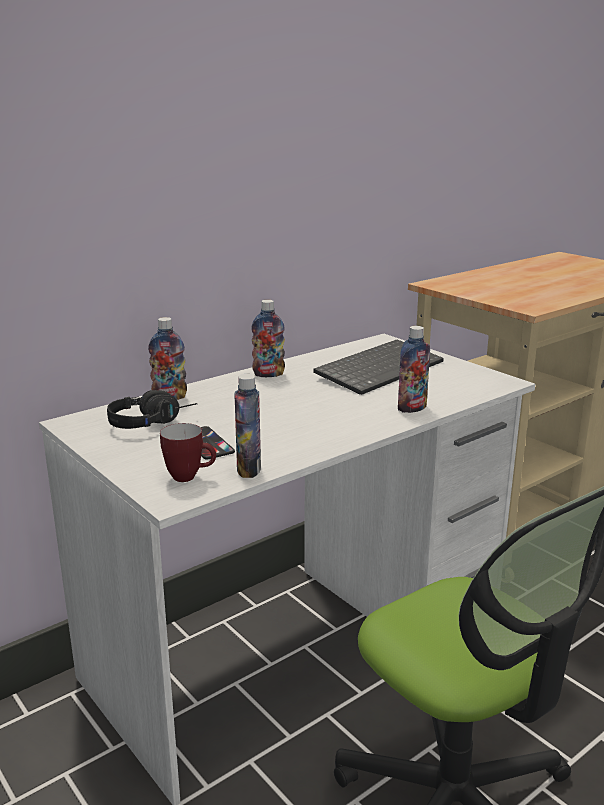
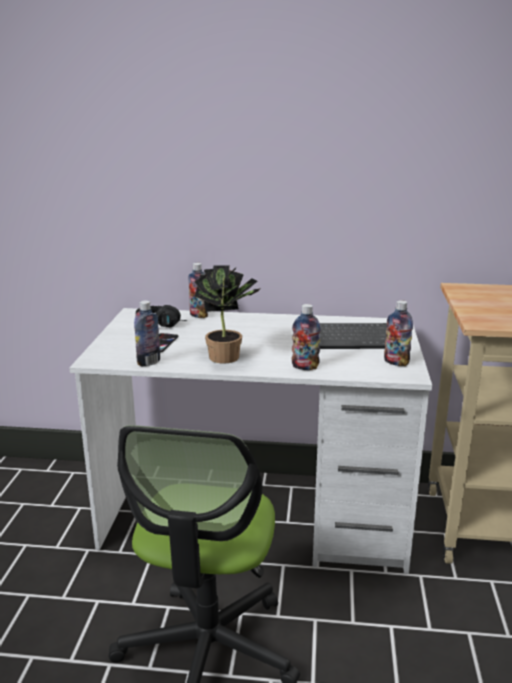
camera: 45 degrees right, 0 degrees up
(190, 477) = (119, 355): mug -> none
(268, 374) = (274, 320): bottle -> bottle (396, 362)
(321, 428) = (229, 357): none -> potted plant

